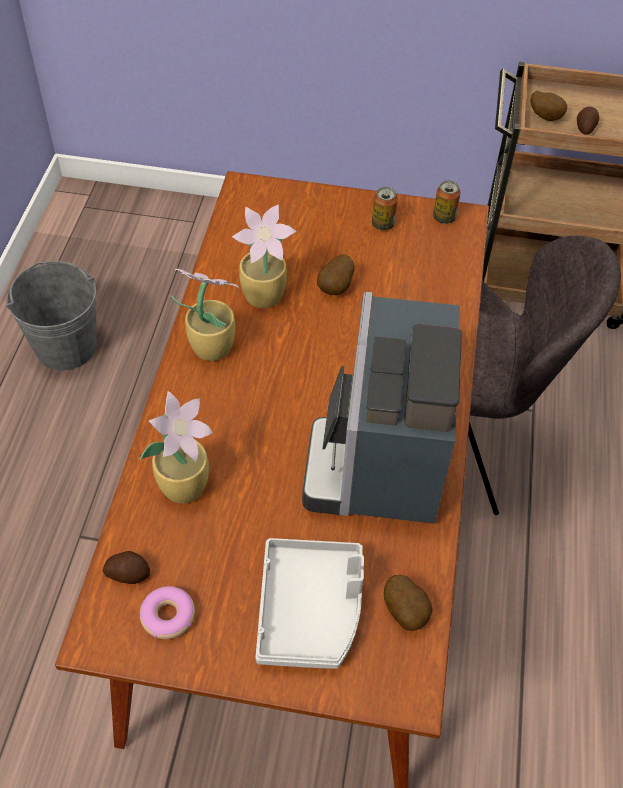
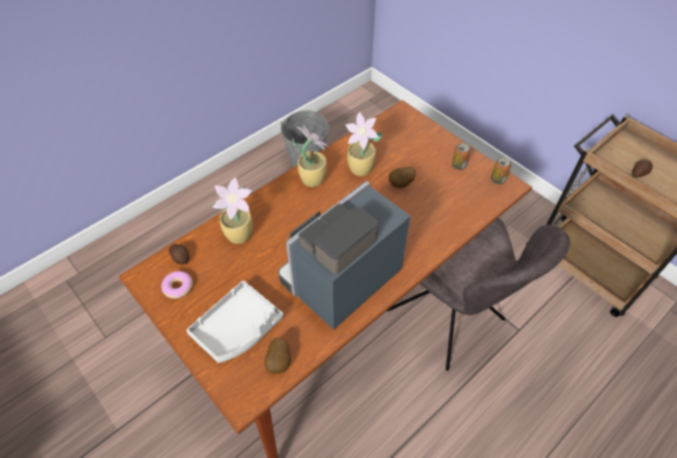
camera: 40 degrees right, 0 degrees up
(545, 117) = (617, 154): potato -> none

